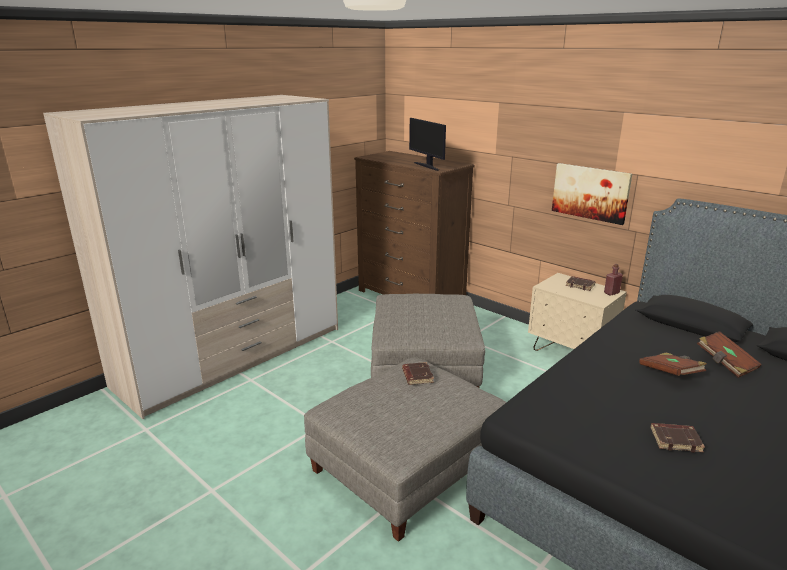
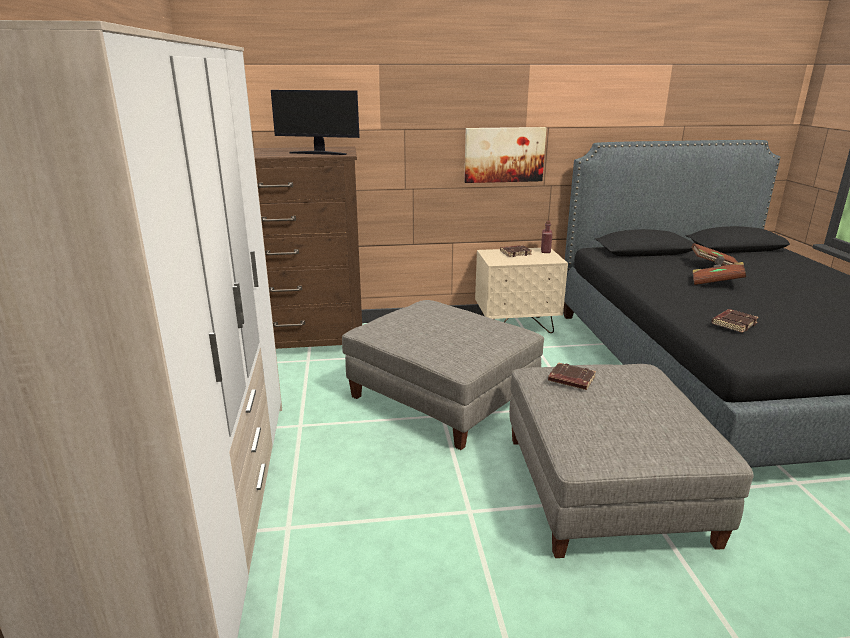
camera: 50 degrees left, 0 degrees up
(676, 440) = (818, 318): brown book -> brown book (733, 323)

